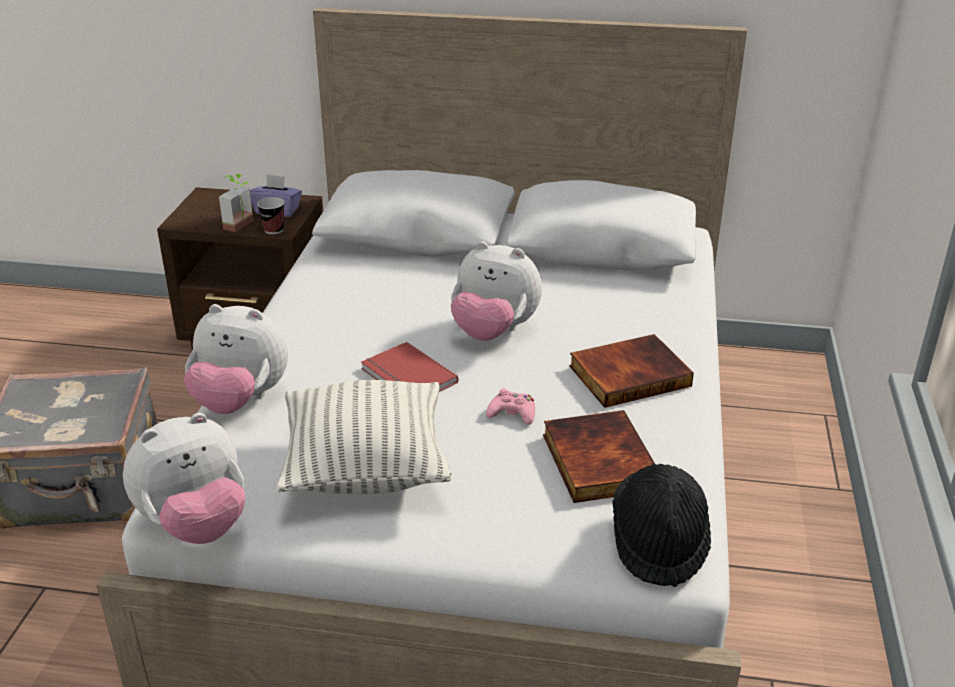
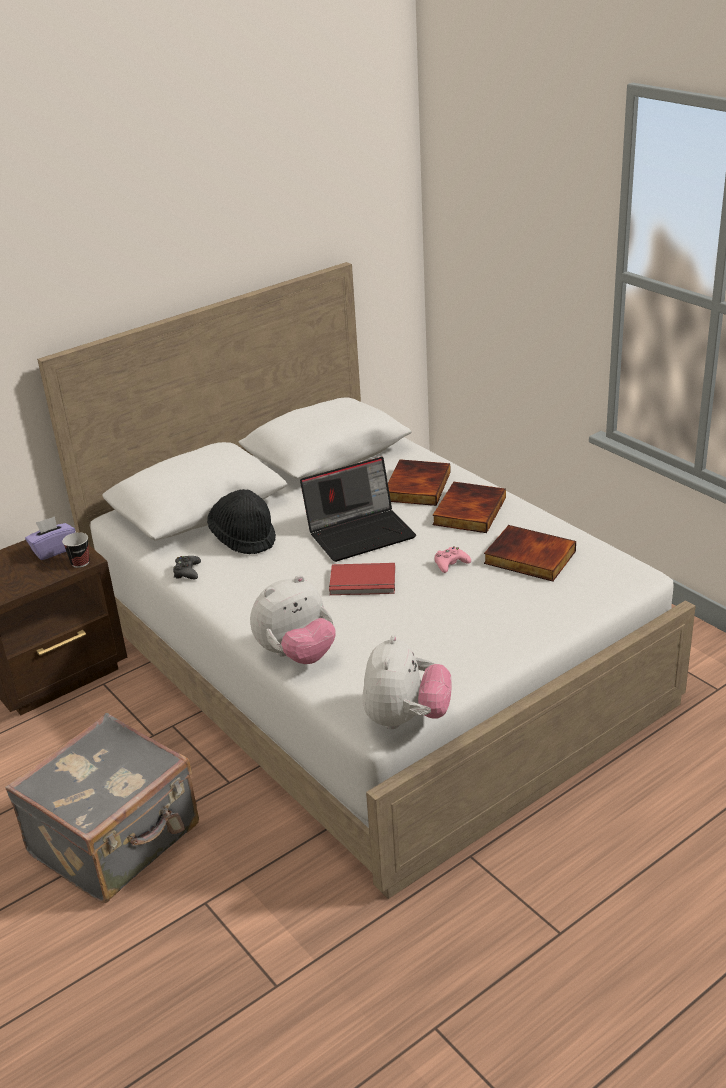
camera: 45 degrees left, 0 degrees up
(243, 226) = (50, 573): potted plant -> none
(308, 279) = (187, 572): none -> black game controller
(366, 469) = (435, 635): pillow -> none
(493, 332) = (361, 532): plush toy -> laptop
(625, 321) = (416, 486): none -> book
(659, 543) = (614, 572): black hat -> black hat (244, 538)

